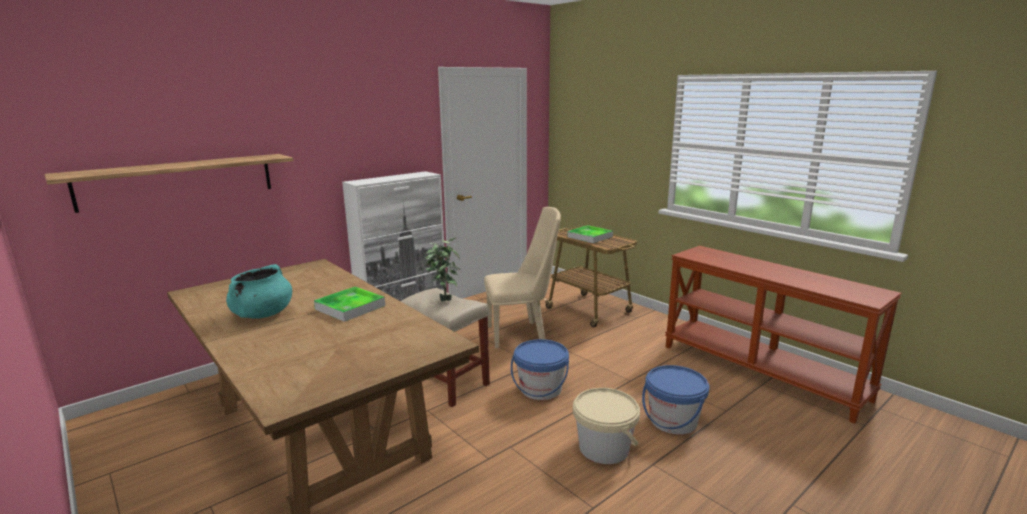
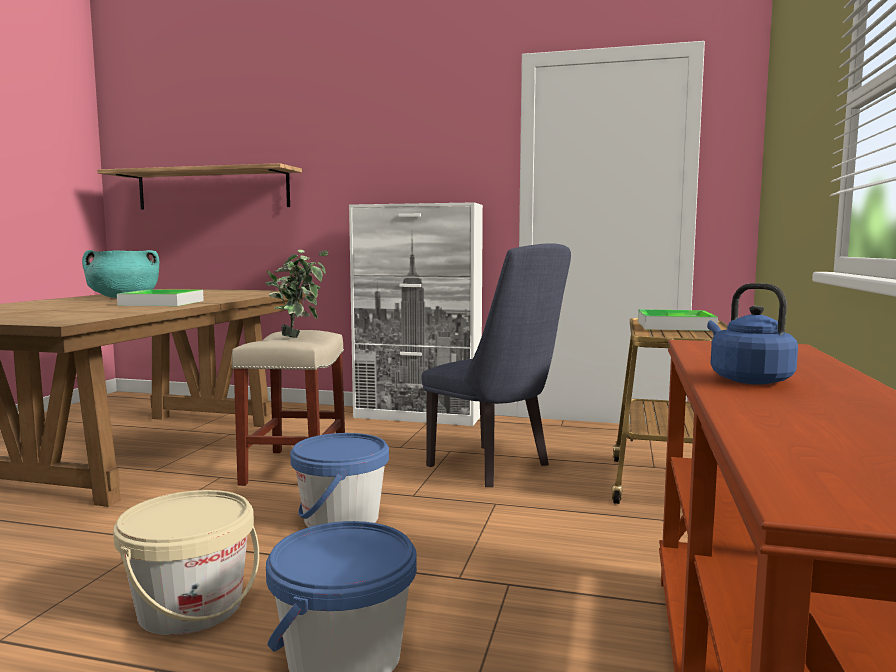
camera: 55 degrees right, 10 degrees down
(521, 334) = (496, 468): beige chair -> blue chair
(758, 271) = (747, 379): none -> blue kettle

